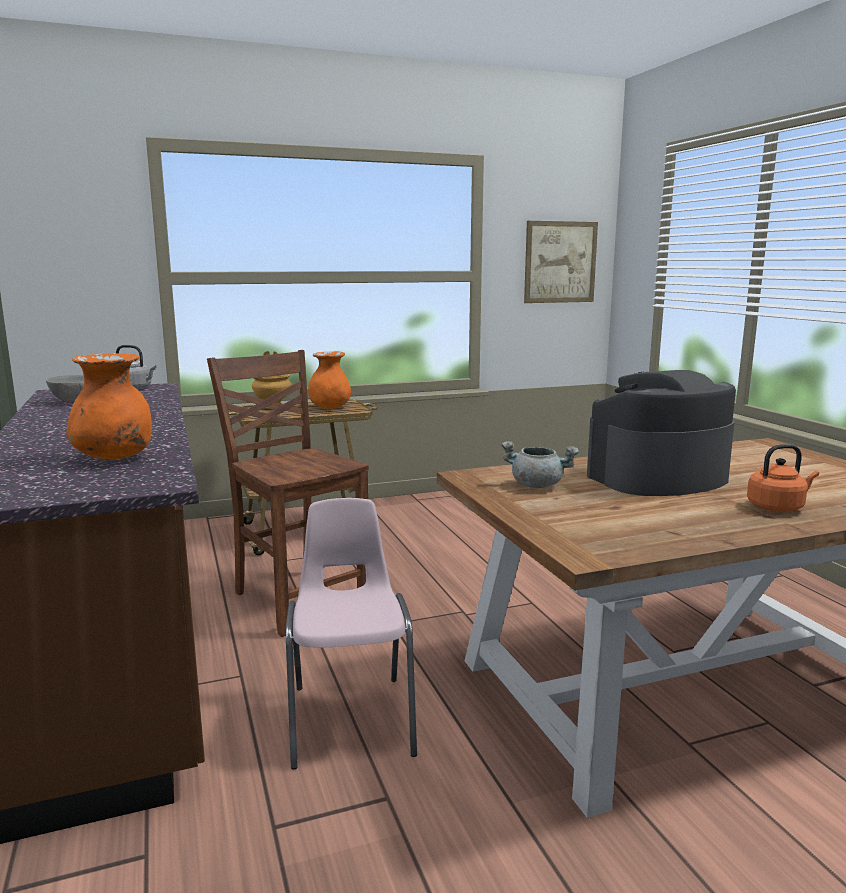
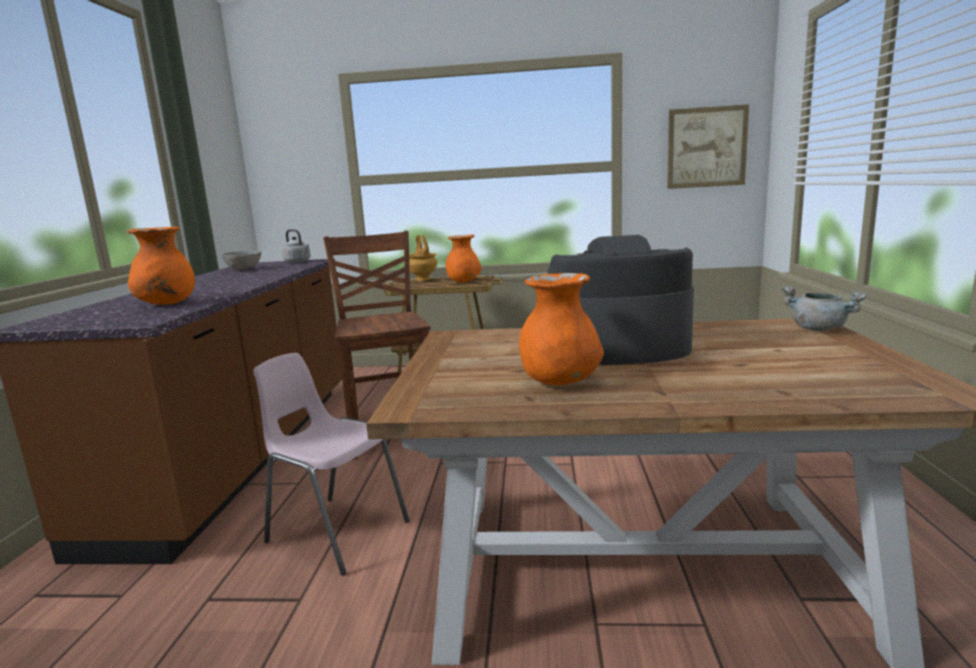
camera: 25 degrees right, 0 degrees up
(351, 719) = (336, 531): pink chair -> pink chair turned 75 degrees counterclockwise
(537, 485) = (489, 347): grey cooking pot -> grey cooking pot (819, 329)
(671, 514) = (560, 381): none -> orange vase
(777, 507) = (690, 385): orange kettle -> none

